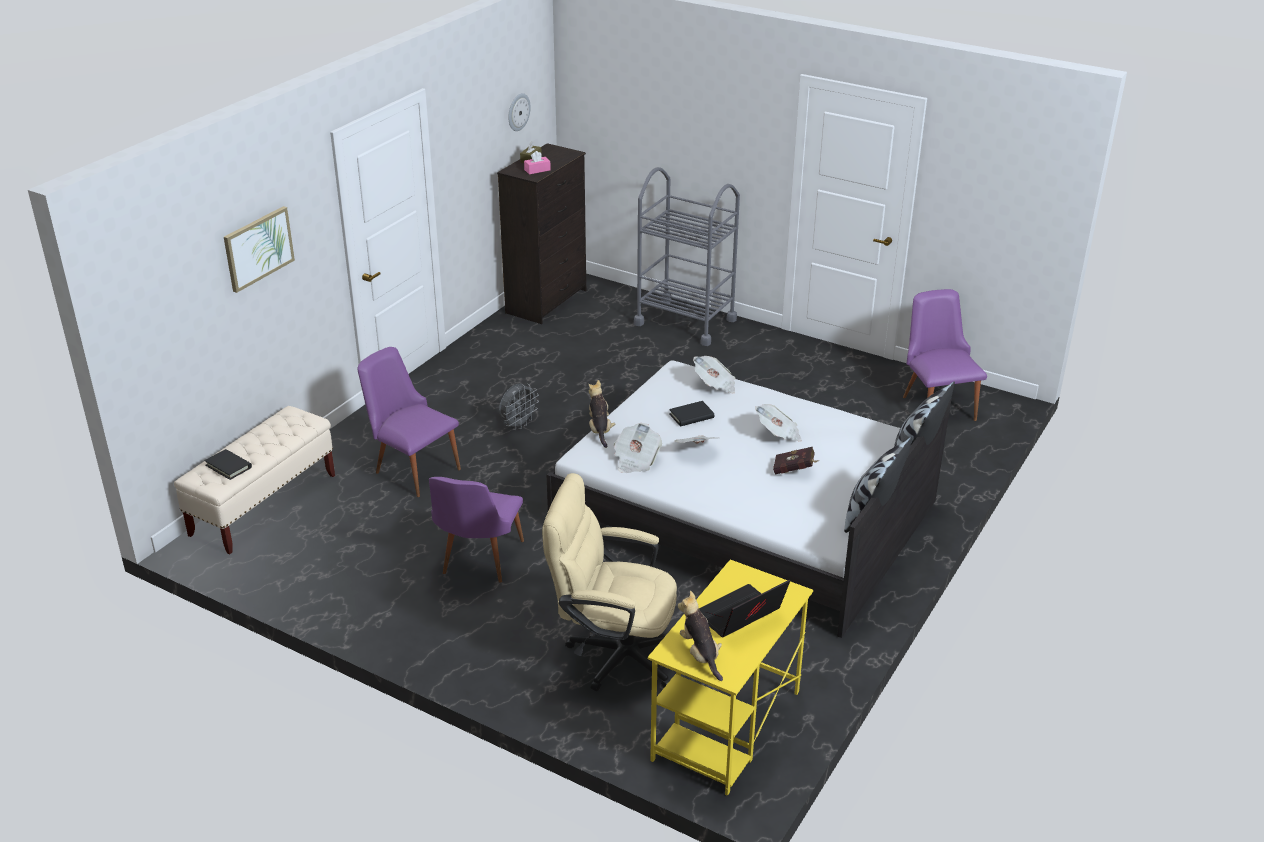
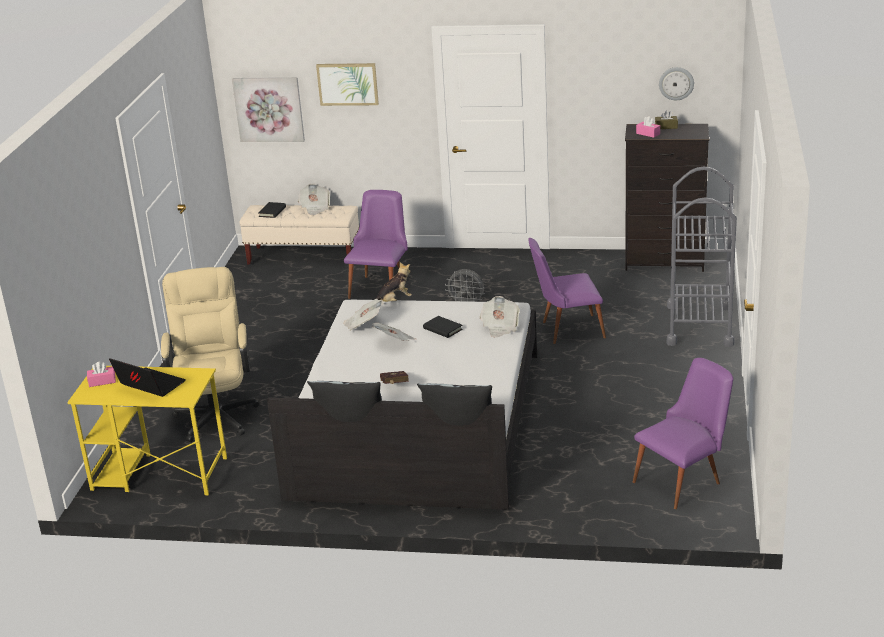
camera: 70 degrees right, 5 degrees down
(175, 330) = (269, 109): none -> picture
(478, 562) = (288, 339): purple chair -> purple chair (566, 330)
(700, 655) = (102, 381): plush toy -> pink tissue box
(778, 434) = (443, 368): newspaper -> newspaper (315, 208)

